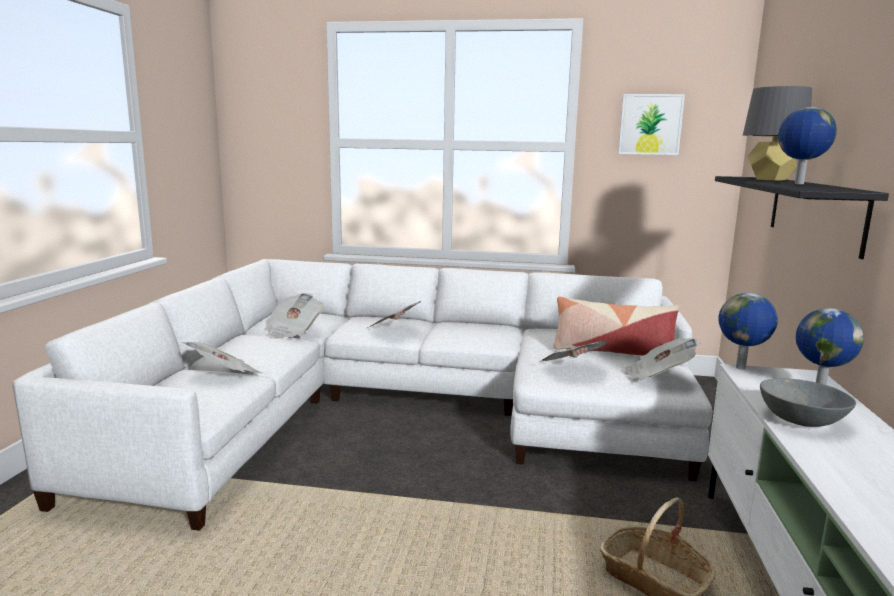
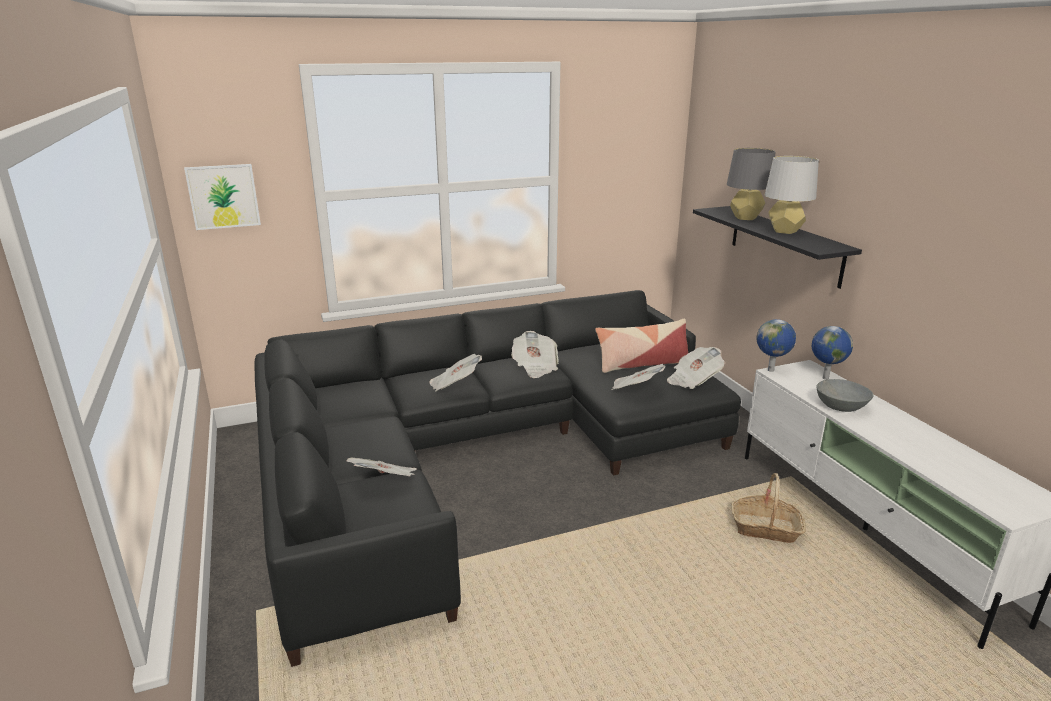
camera: 30 degrees left, 10 degrees up
(293, 331) = (369, 412): newspaper -> newspaper (535, 367)
(402, 409) = (479, 454): white sofa -> black sofa
(650, 124) = (616, 155): picture -> picture (223, 196)
(798, 184) = (784, 231): globe -> grey table lamp

